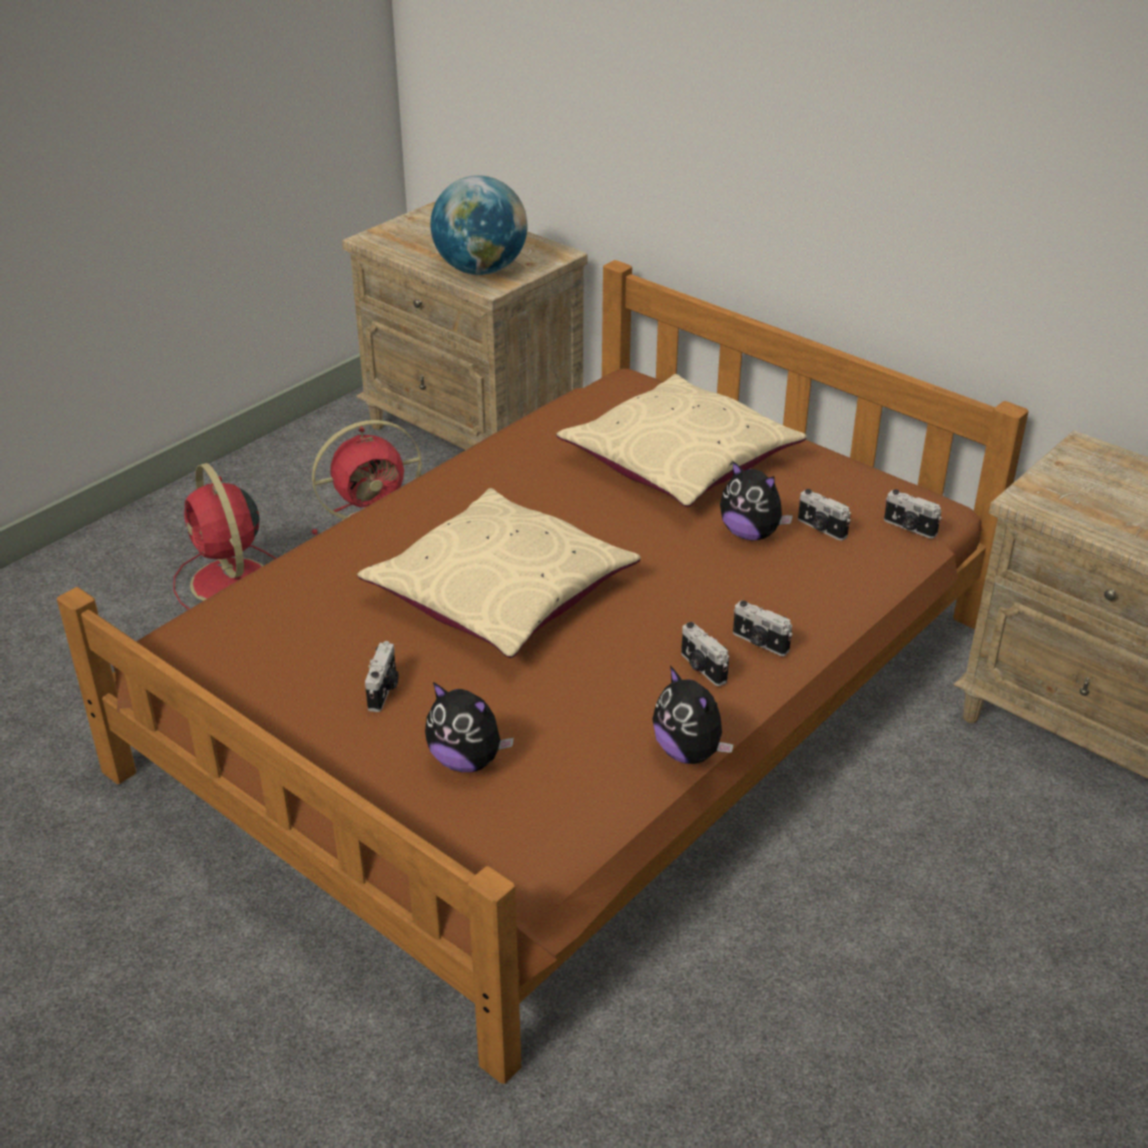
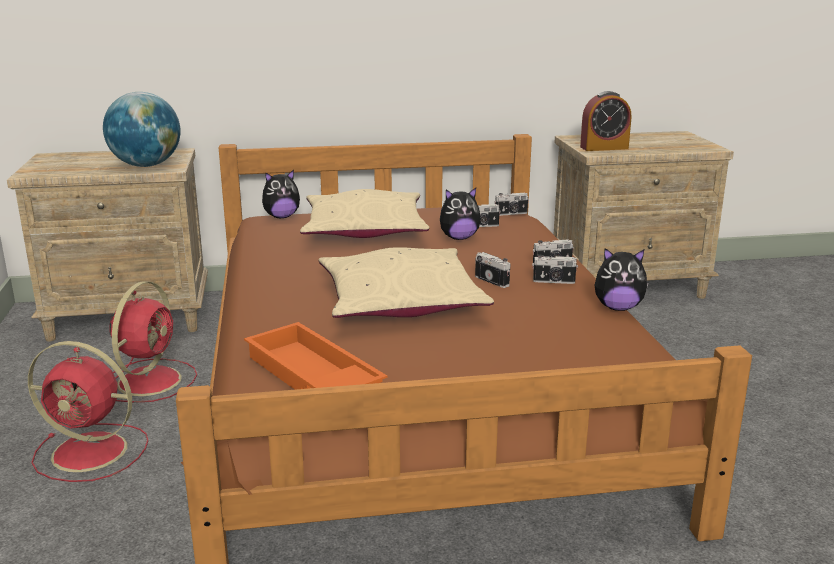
camera: 50 degrees left, 15 degrees down
(269, 630) = (310, 376): none -> orange tray
(384, 690) = (441, 361): camera -> camera (493, 281)
(467, 760) = (549, 360): plush toy -> plush toy (281, 217)
(1067, 495) = (604, 148): none -> alarm clock

